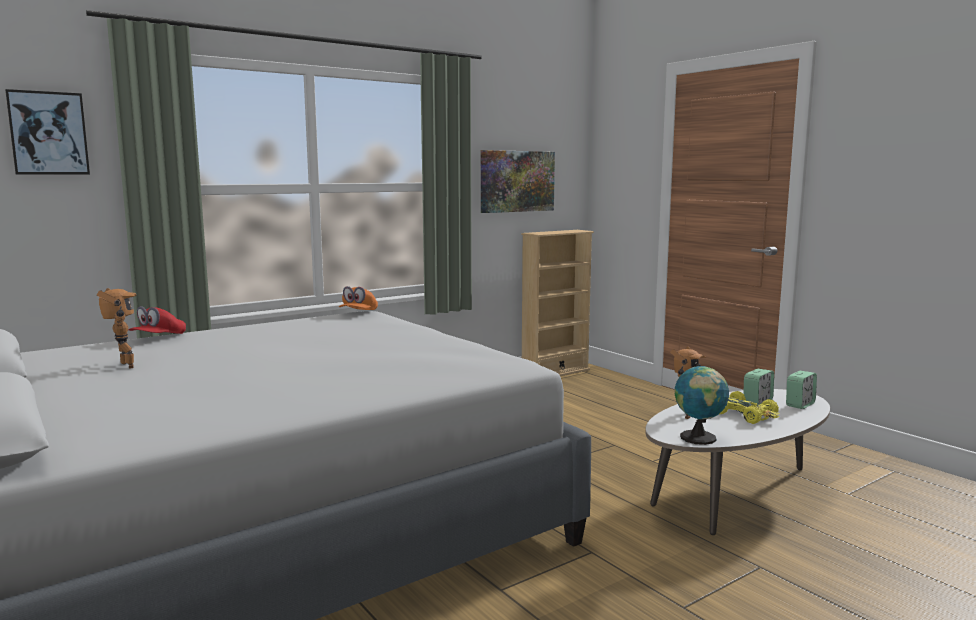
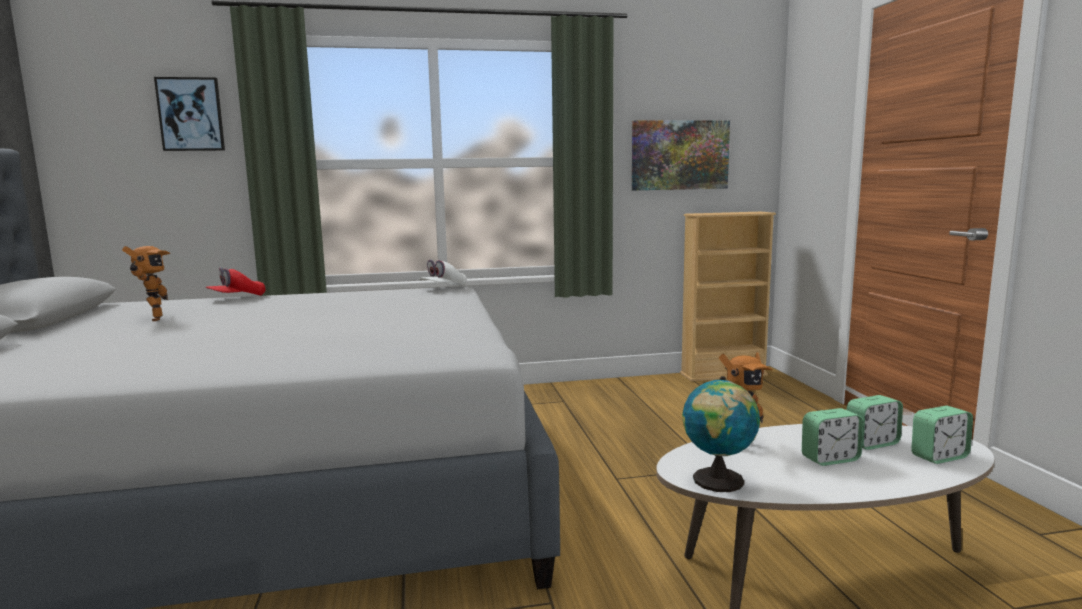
camera: 25 degrees right, 0 degrees up
(358, 313) = (443, 288): orange cap -> white cap
(745, 415) = (830, 459): yellow toy car -> alarm clock

